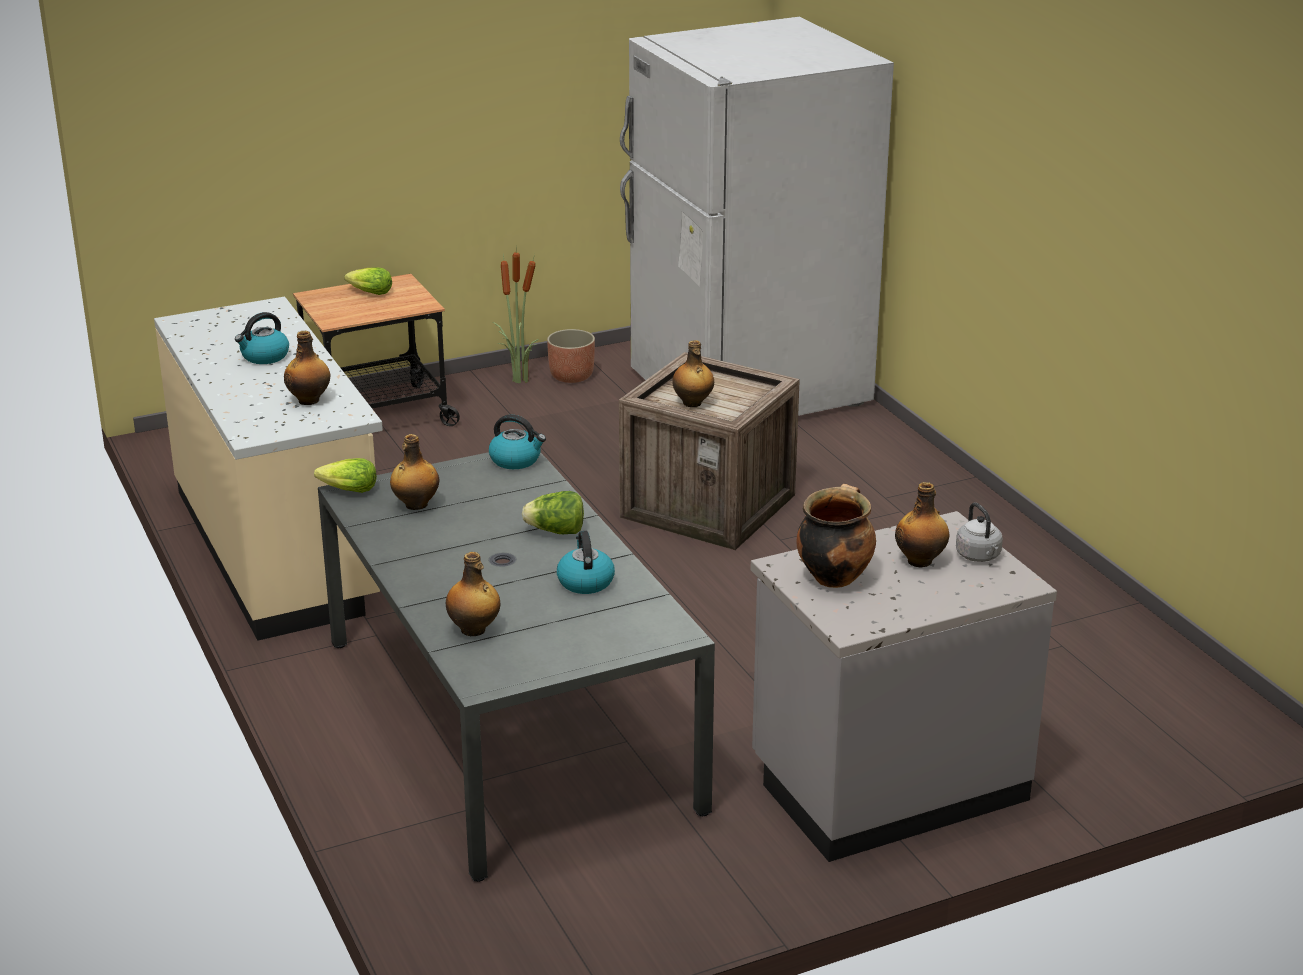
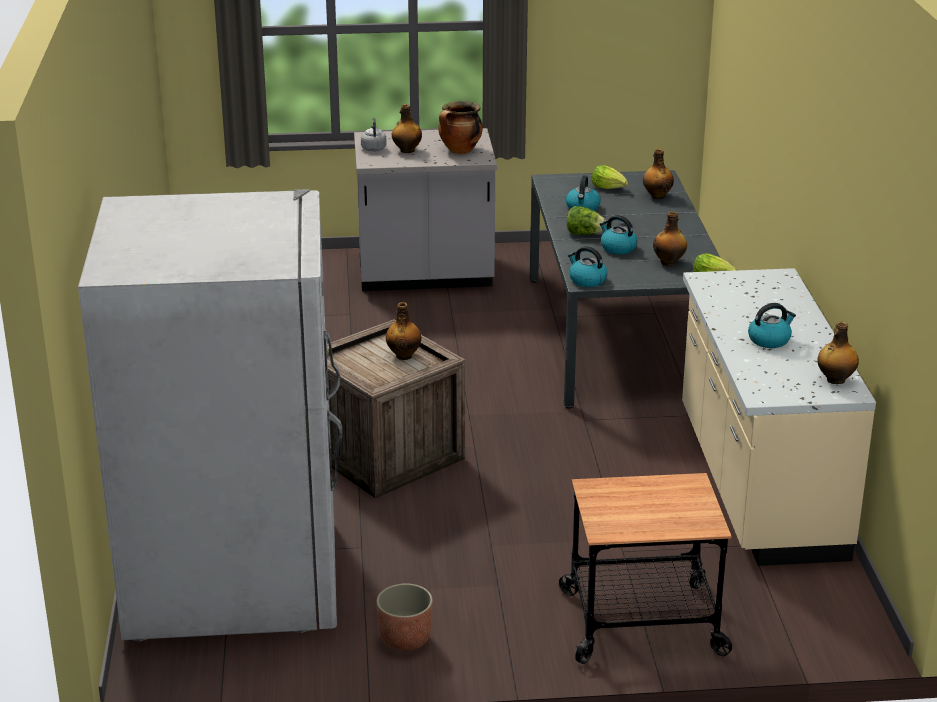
camera: 160 degrees left, 0 degrees up
(309, 400) = (735, 295): bottle -> bottle (835, 380)
(370, 293) = (644, 517): lettuce -> lettuce (609, 188)
(497, 516) = (617, 248): none -> kettle
(518, 380) = (467, 645): potted plant -> none

